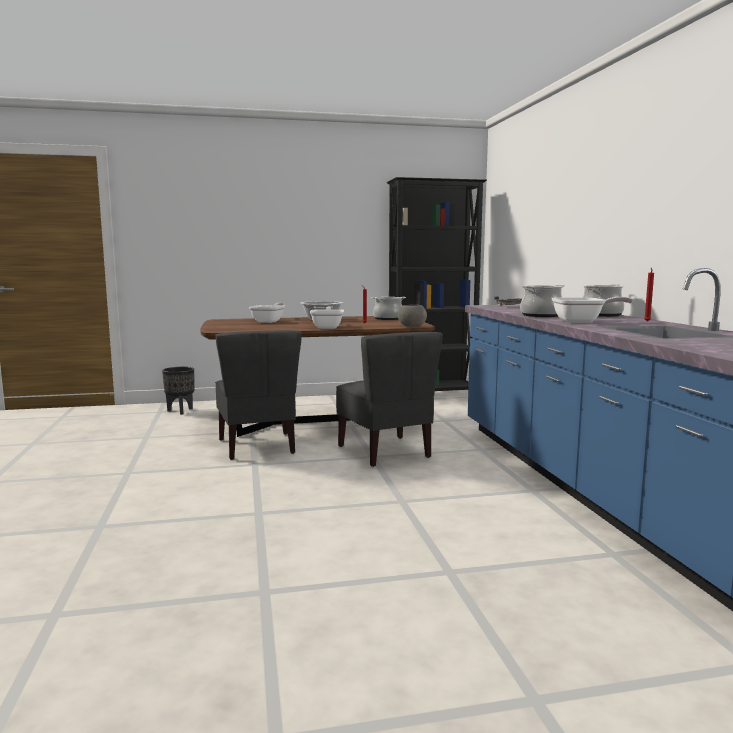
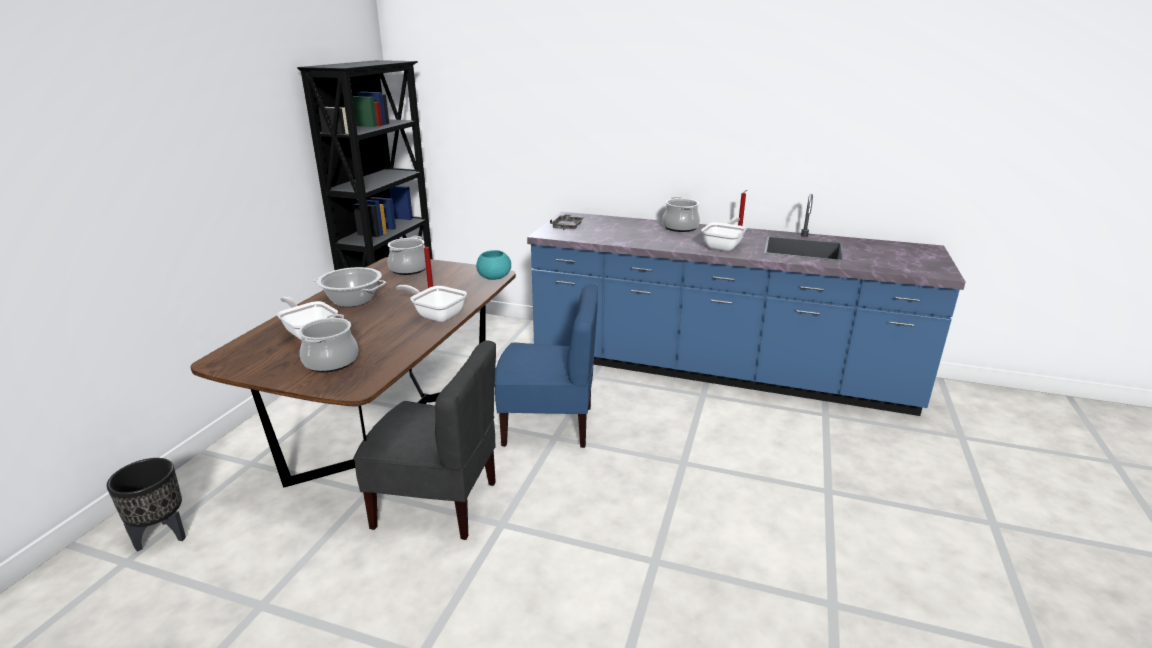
camera: 60 degrees left, 15 degrees up
(385, 451) = (549, 425): grey chair -> blue chair
(411, 326) = (493, 277): grey bowl -> turquoise bowl
(541, 315) = (663, 243): cooking pot -> cooking pot (331, 361)

